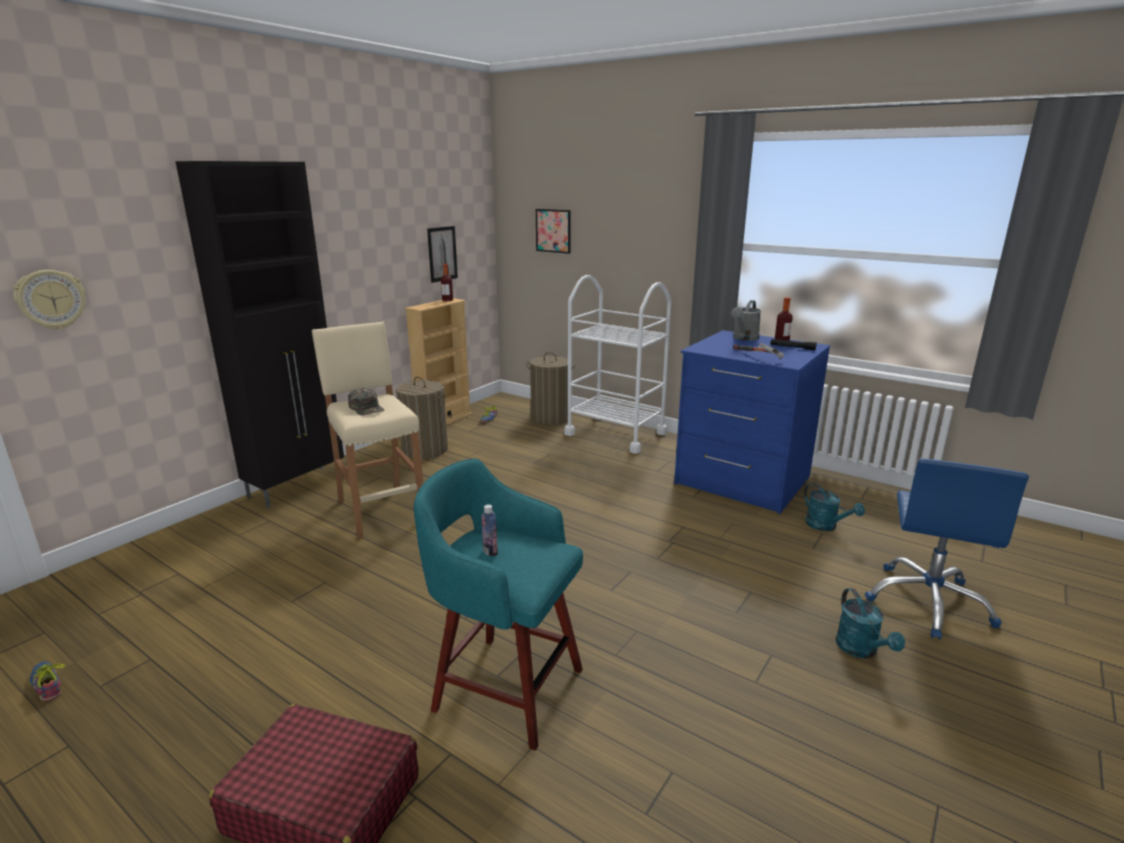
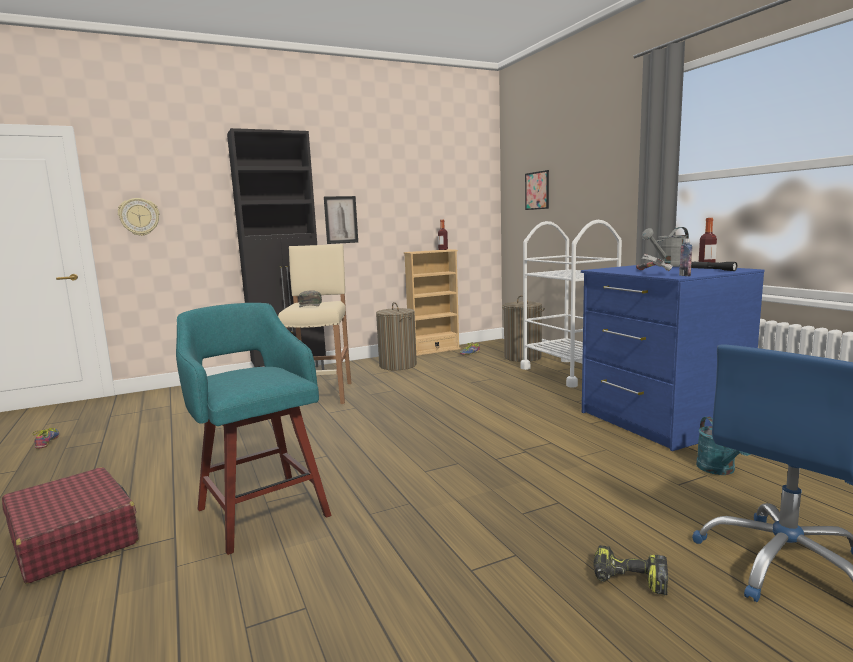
camera: 30 degrees right, 10 degrees down
(442, 254) = (443, 213): picture -> picture (341, 220)
(490, 552) = (241, 372): bottle -> bottle (684, 275)
(861, 650) = (628, 581): turquoise watering can -> power drill

